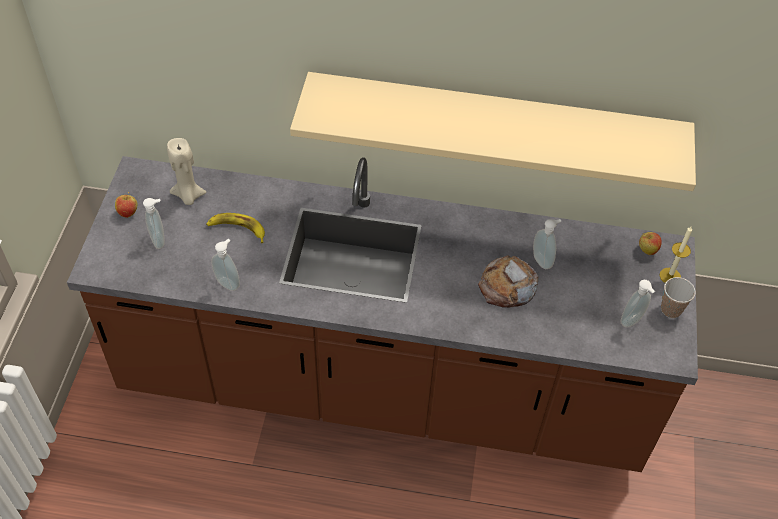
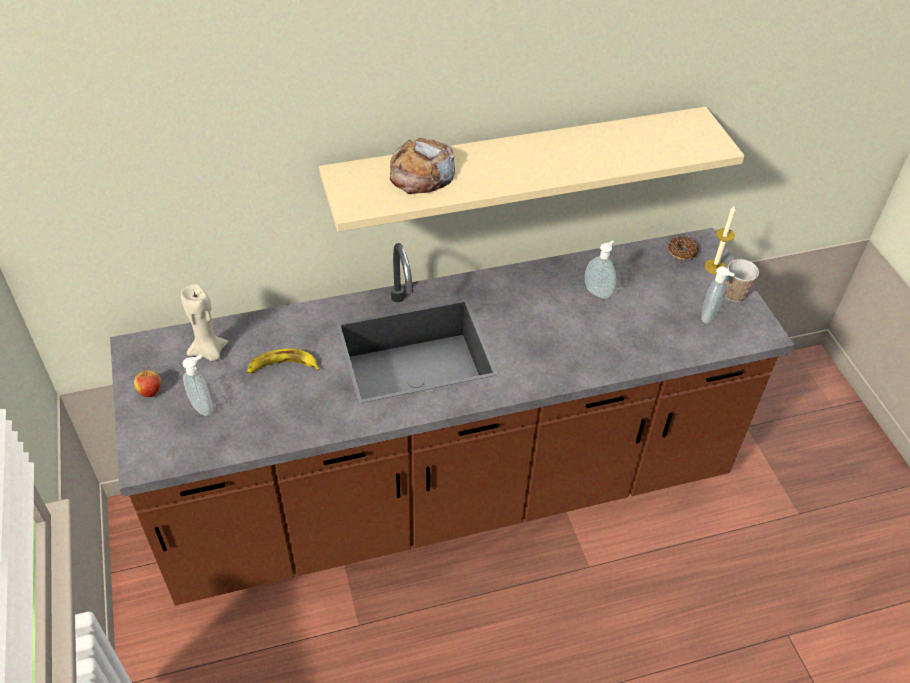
camera: 25 degrees left, 5 degrees down
(228, 283) = (305, 422): soap dispenser -> none
(507, 286) = (581, 325): bread -> bread (421, 173)
(647, 250) = (682, 252): apple -> donut

